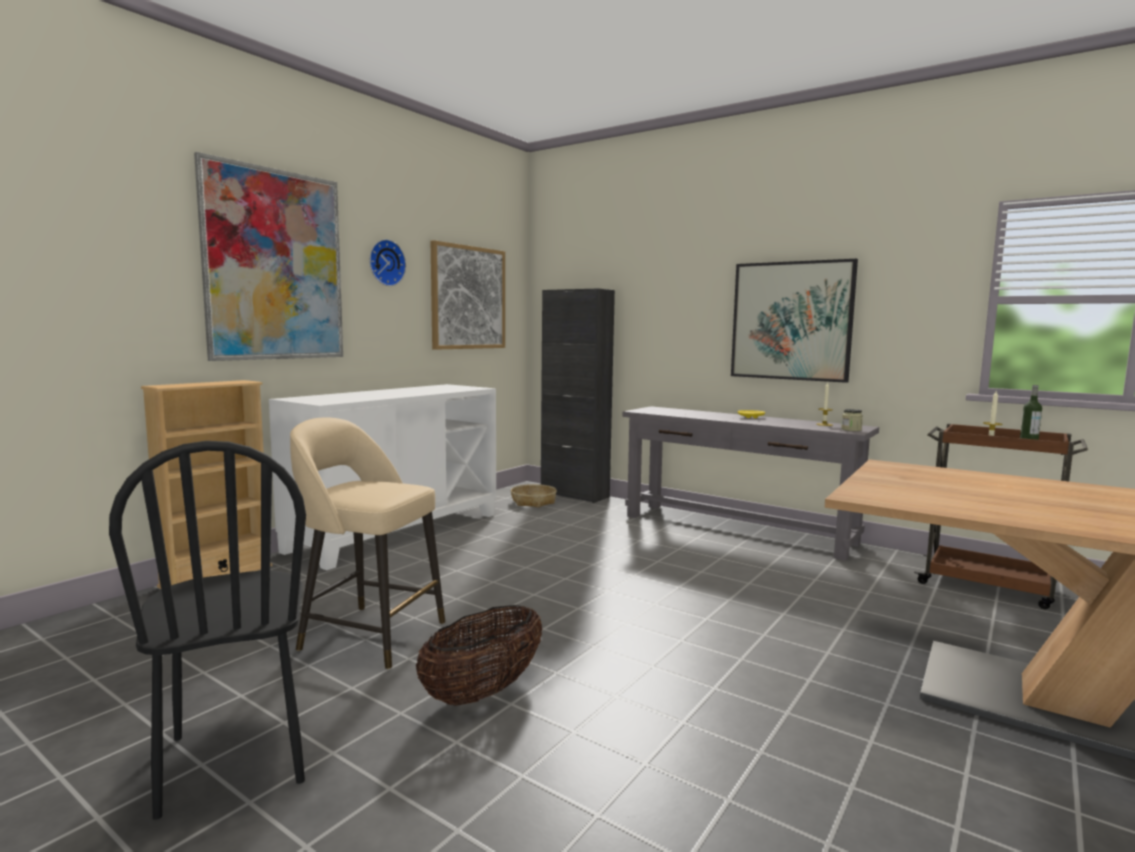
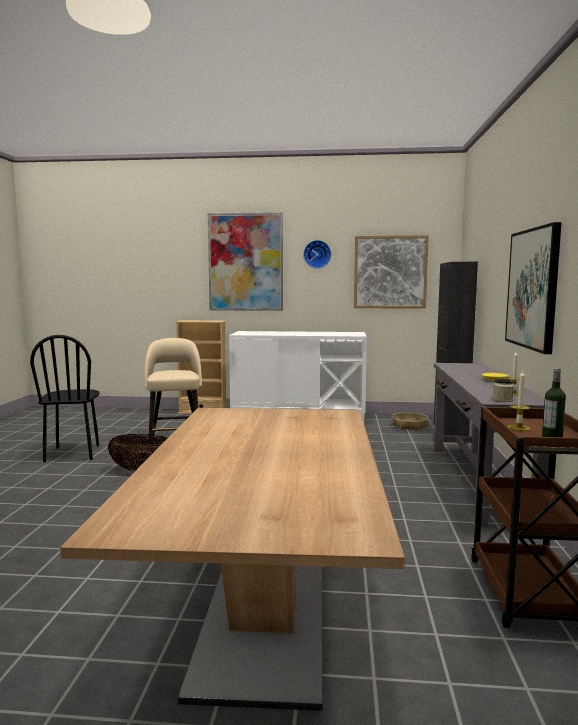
camera: 60 degrees right, 0 degrees up
(234, 759) = (73, 453): black chair -> black chair turned 45 degrees counterclockwise

